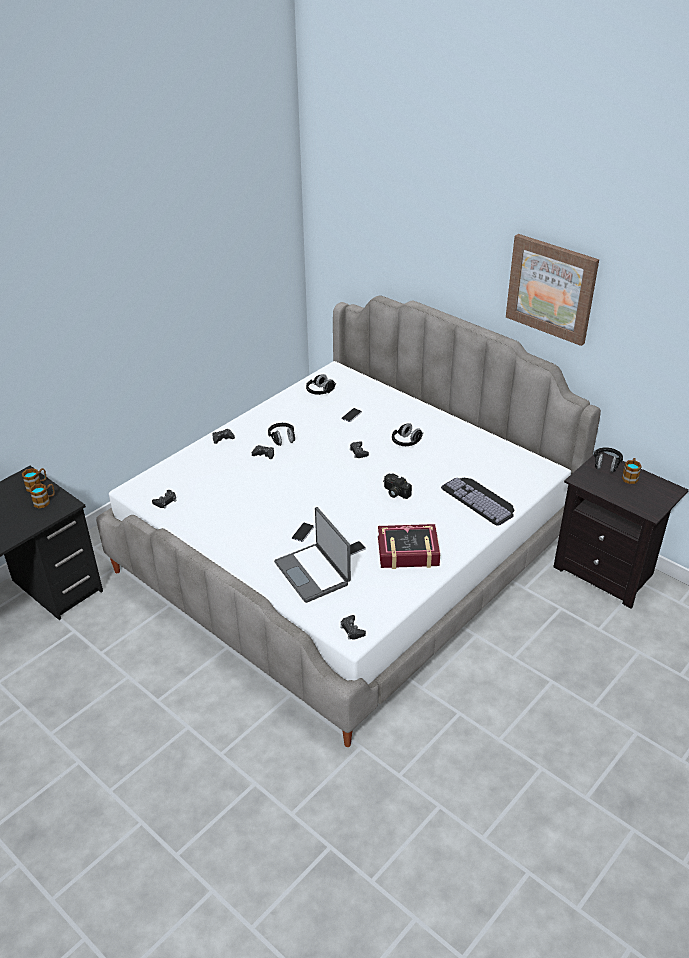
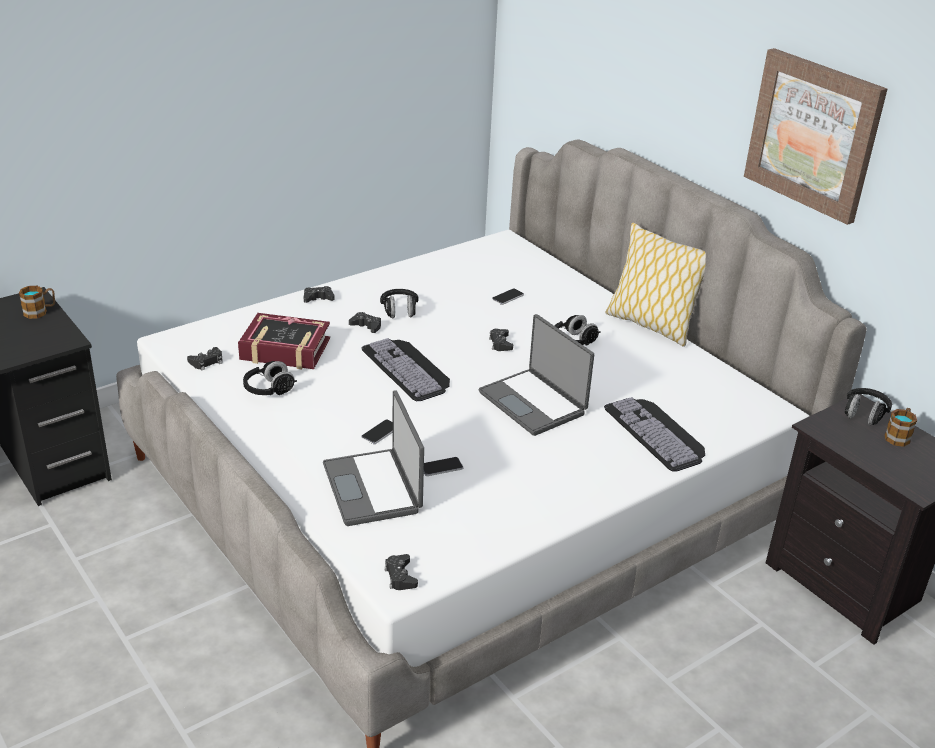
camera: 10 degrees right, 5 degrees down
(45, 501) = (40, 331): mug -> none
(304, 482) = (409, 368): none -> keyboard
(320, 391) = (475, 262): black headphones -> black headphones (269, 390)
(395, 492) = (534, 403): camera -> laptop
(408, 552) = (524, 484): book -> book (285, 349)
(452, 420) = (651, 325): none -> pillow

